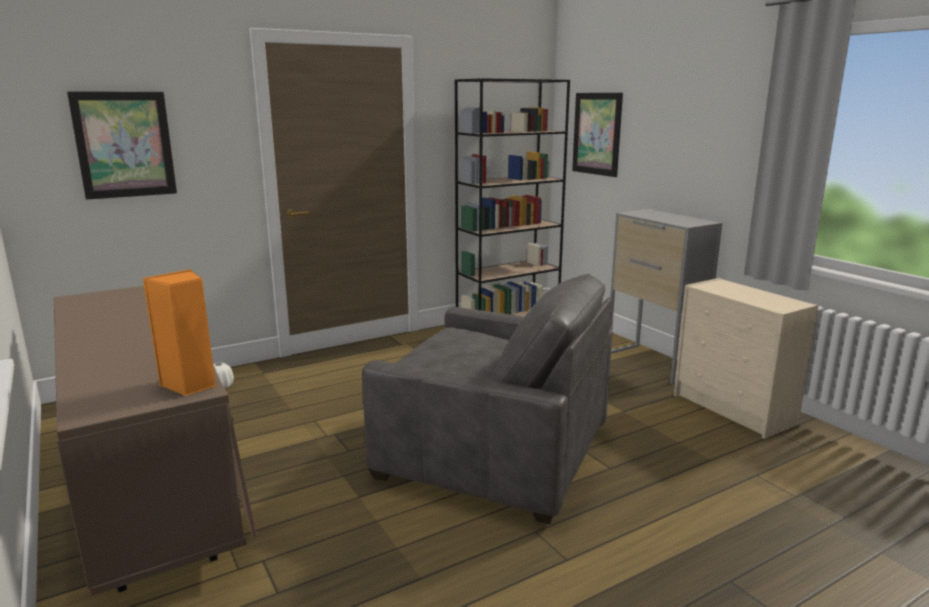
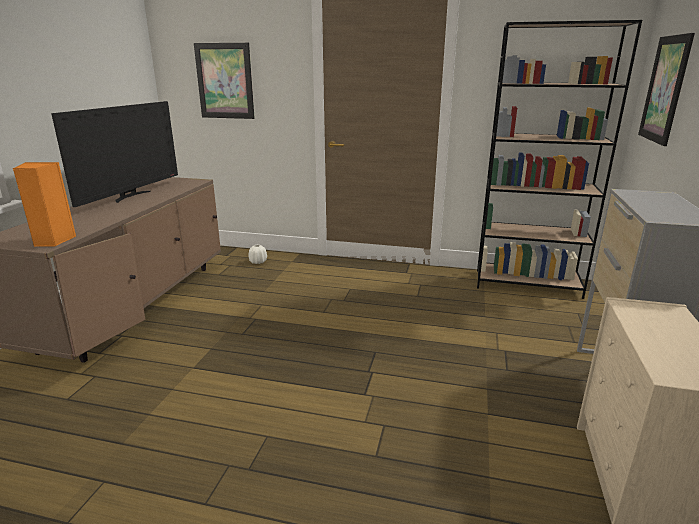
camera: 45 degrees right, 5 degrees up
(111, 323) = (130, 196): none -> television
(494, 452) = (317, 386): grey armchair -> none

